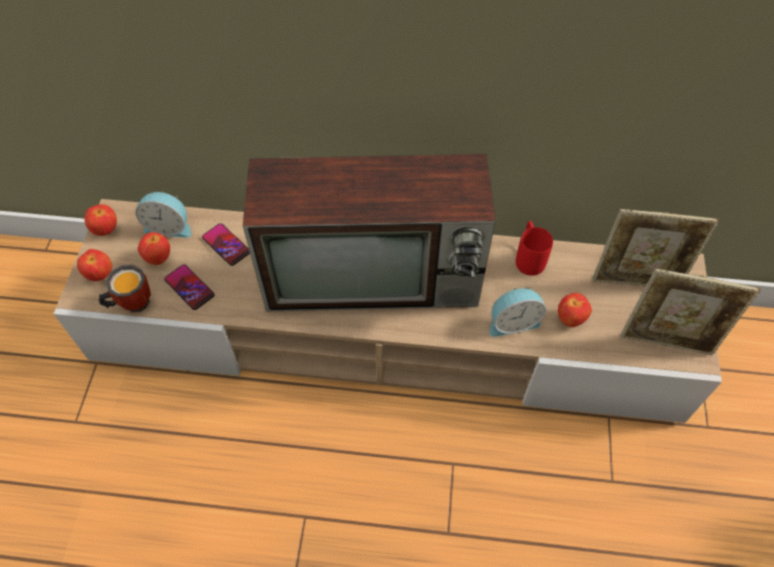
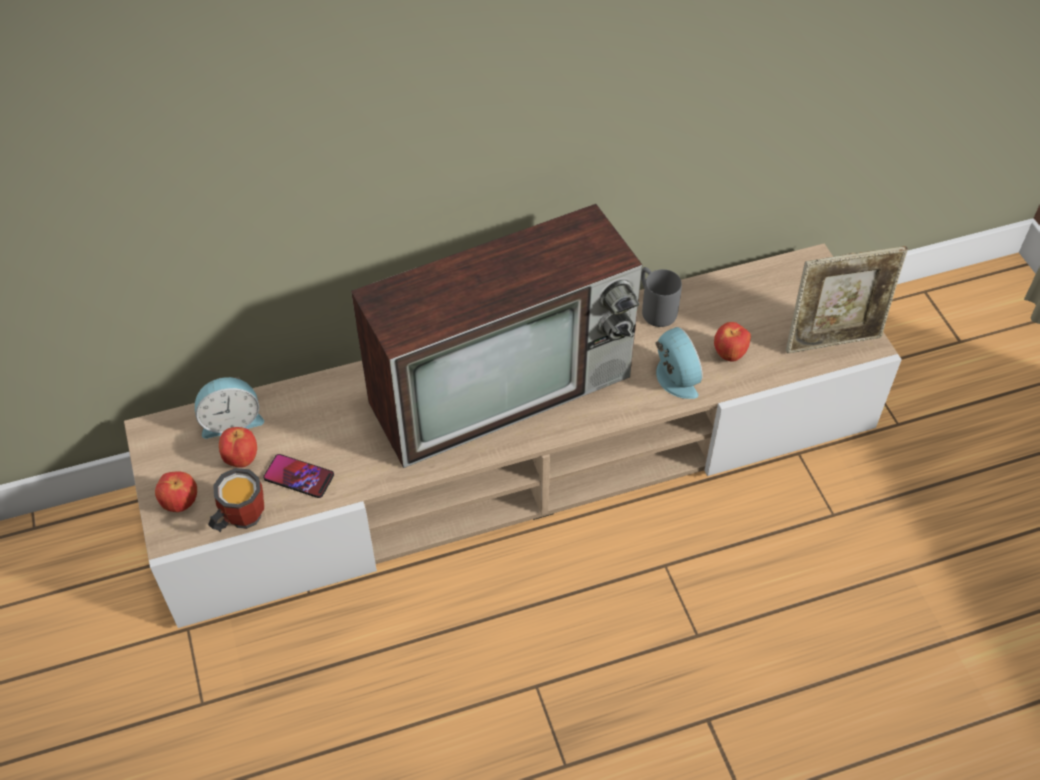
camera: 25 degrees left, 5 degrees down
(106, 230) = (154, 452): apple -> none
(226, 245) = (313, 416): phone -> none
(512, 321) = (673, 378): alarm clock -> alarm clock turned 75 degrees counterclockwise
(528, 257) = (654, 308): red mug -> grey mug
(636, 281) = (773, 293): picture frame -> none

